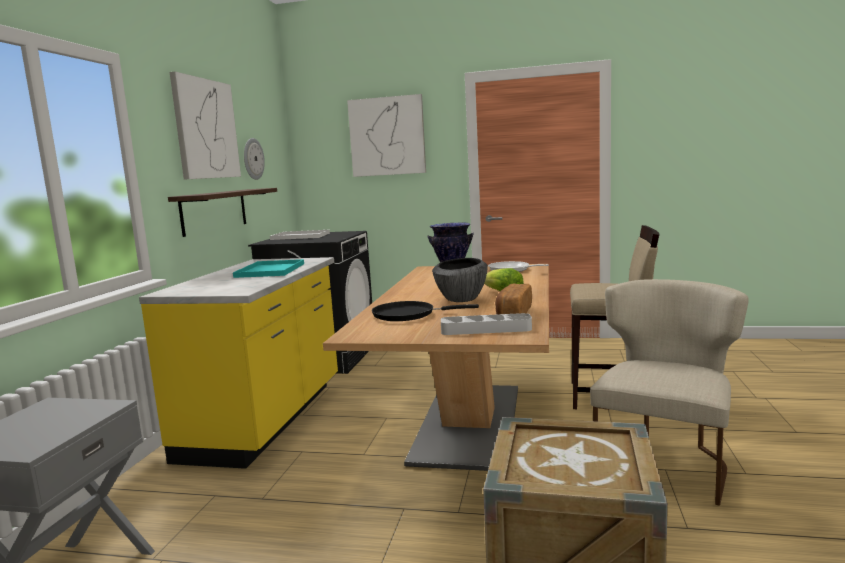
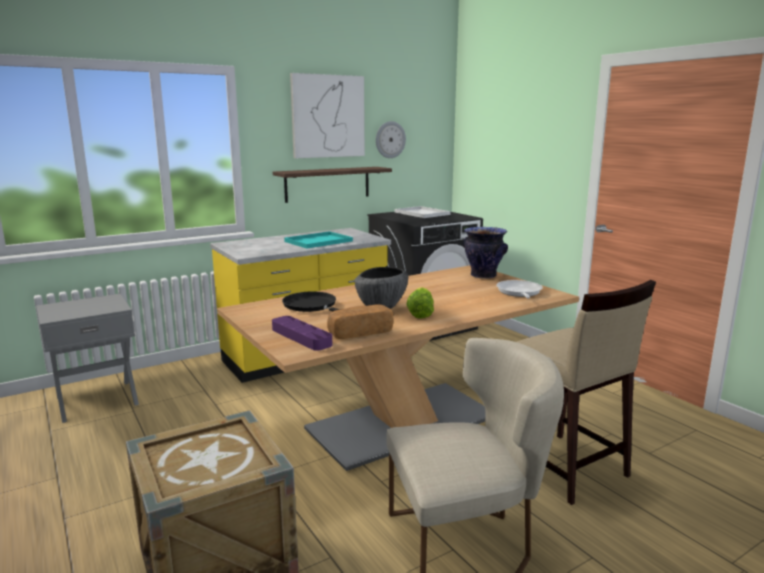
camera: 45 degrees right, 5 degrees up
(387, 136) = (524, 123): picture -> none
(486, 329) = (301, 337): grey tray -> purple tray

